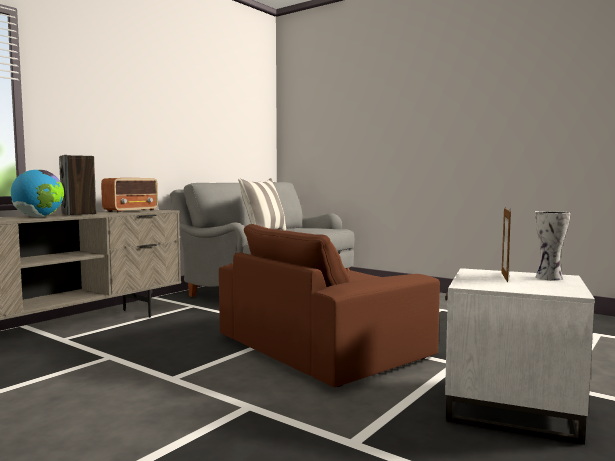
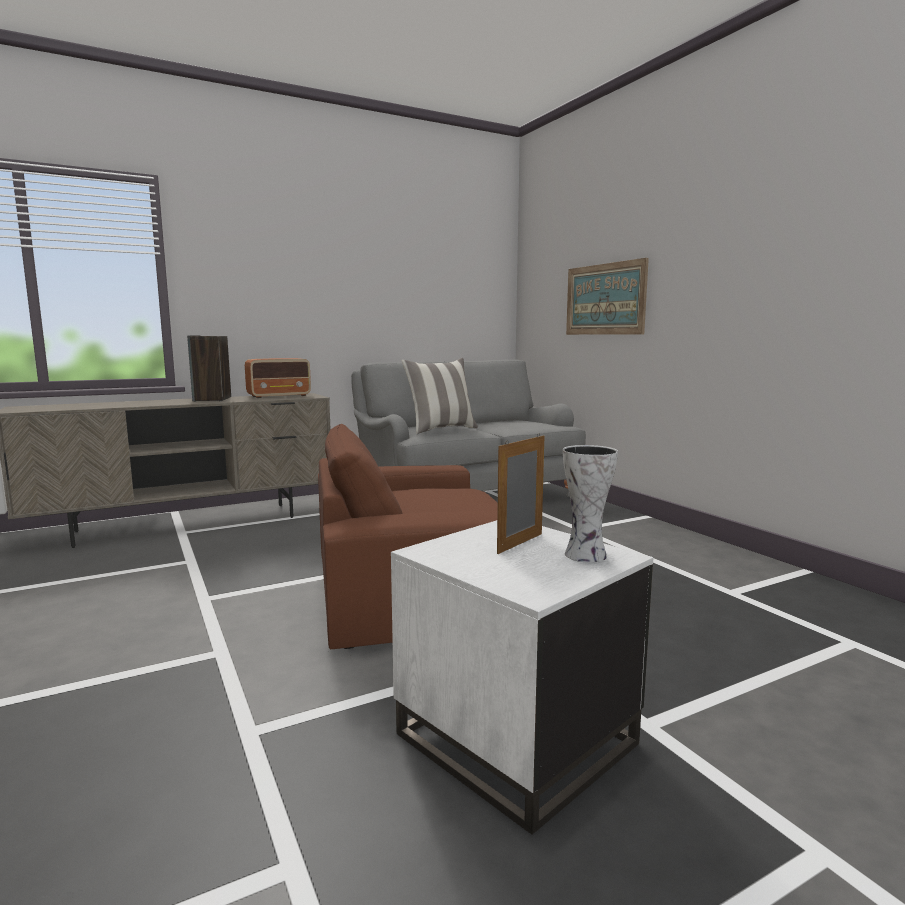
camera: 25 degrees right, 5 degrees up
(39, 217) = (159, 403): globe -> none
(363, 137) = (604, 299): none -> picture

